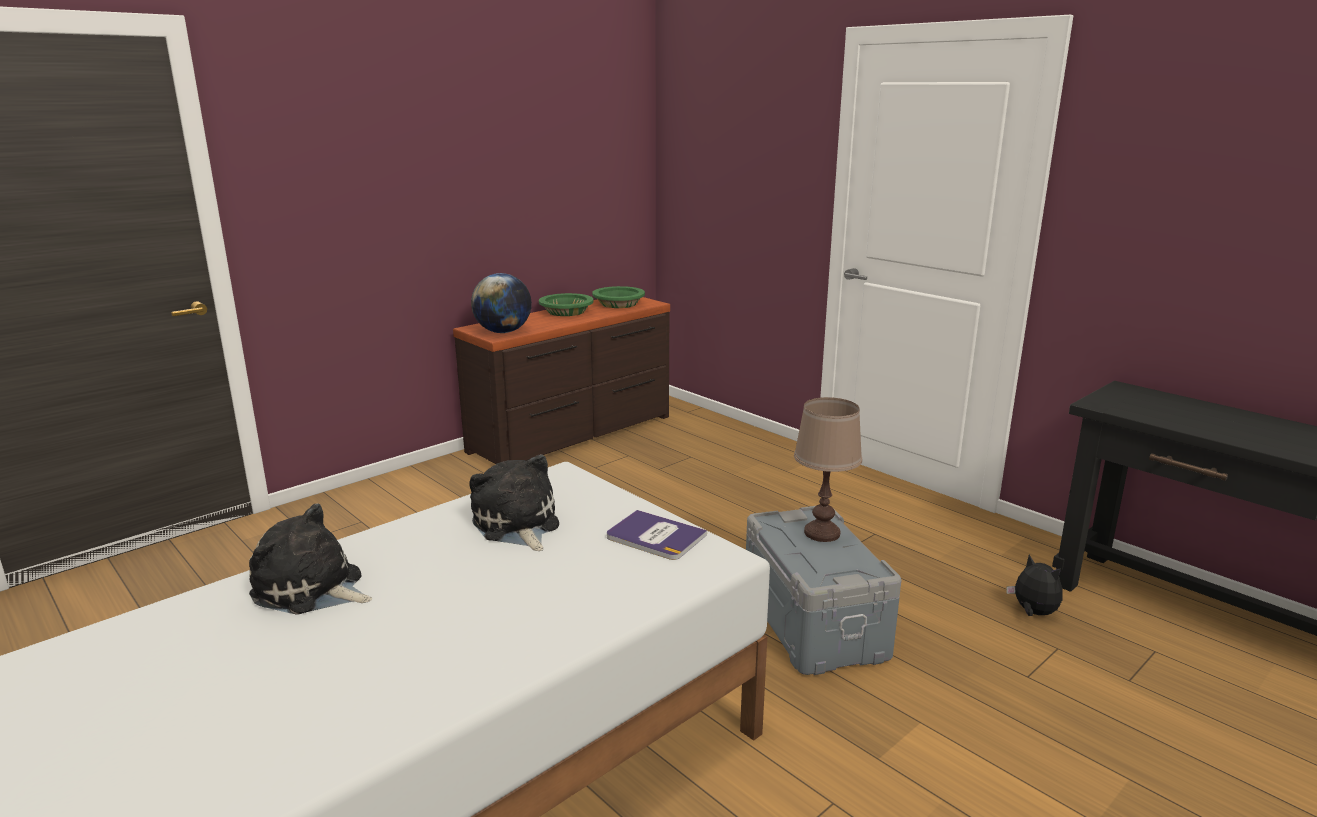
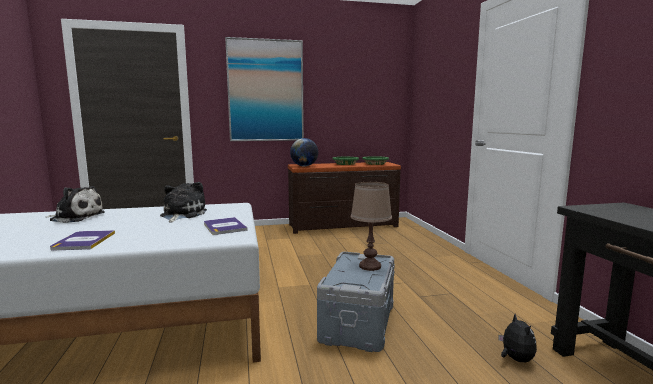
camera: 30 degrees right, 10 degrees down
(312, 589) = (76, 217): plush toy -> plush toy turned 135 degrees clockwise
(394, 171) = (265, 91): none -> picture
(489, 642) = (84, 241): none -> book

